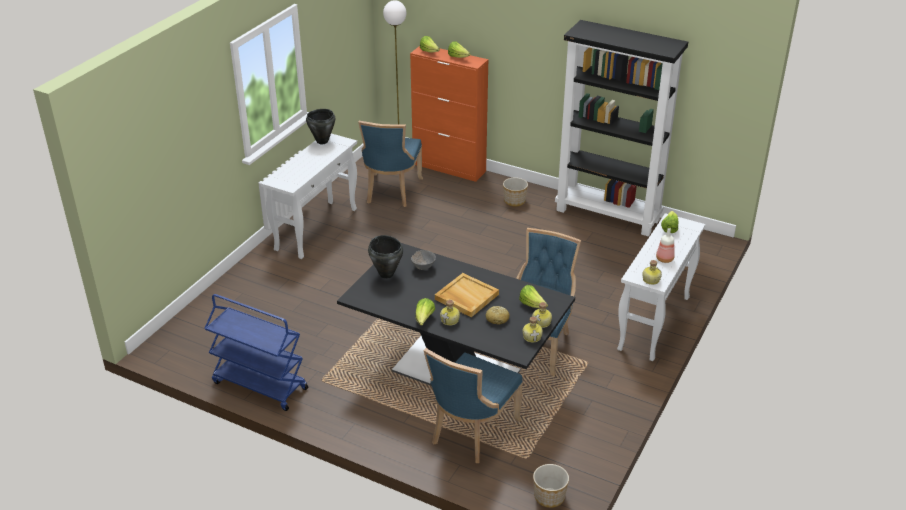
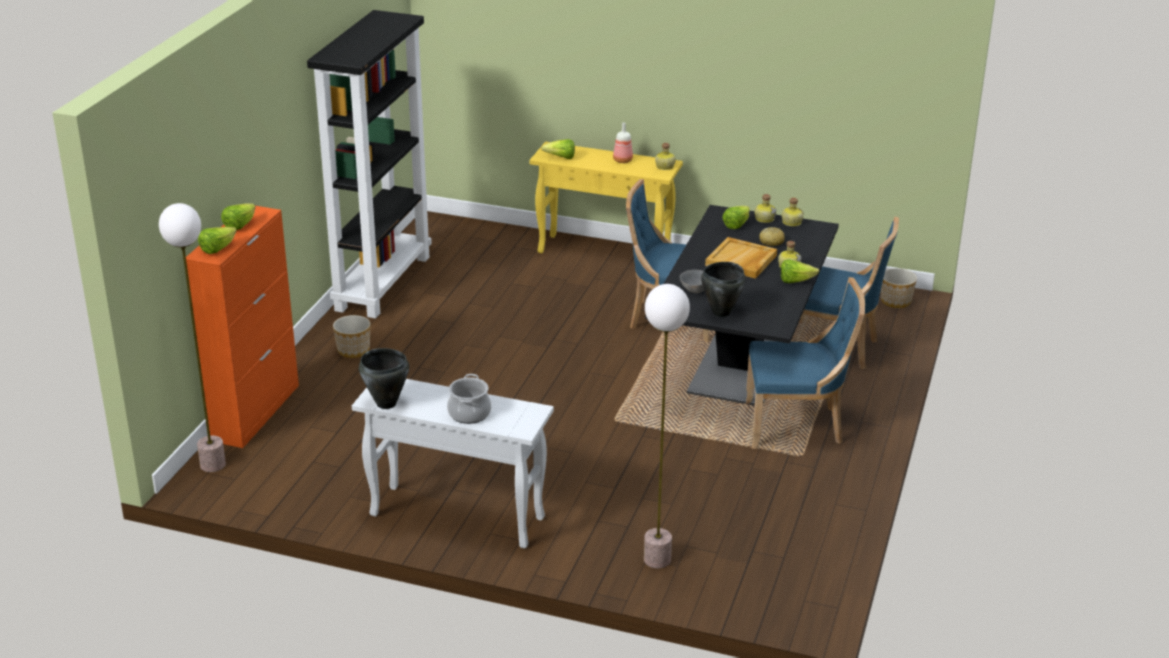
camera: 100 degrees left, 5 degrees down
(240, 297) = (656, 559): none -> floor lamp
(259, 385) = (835, 503): blue cart -> none
(299, 165) = (469, 413): none -> cooking pot
(391, 192) = (334, 458): blue chair -> blue chair (797, 425)
(654, 324) = (605, 253): white console table -> yellow console table

